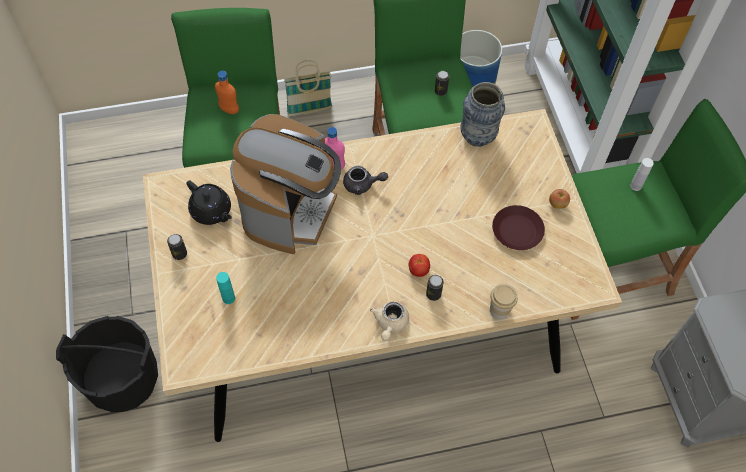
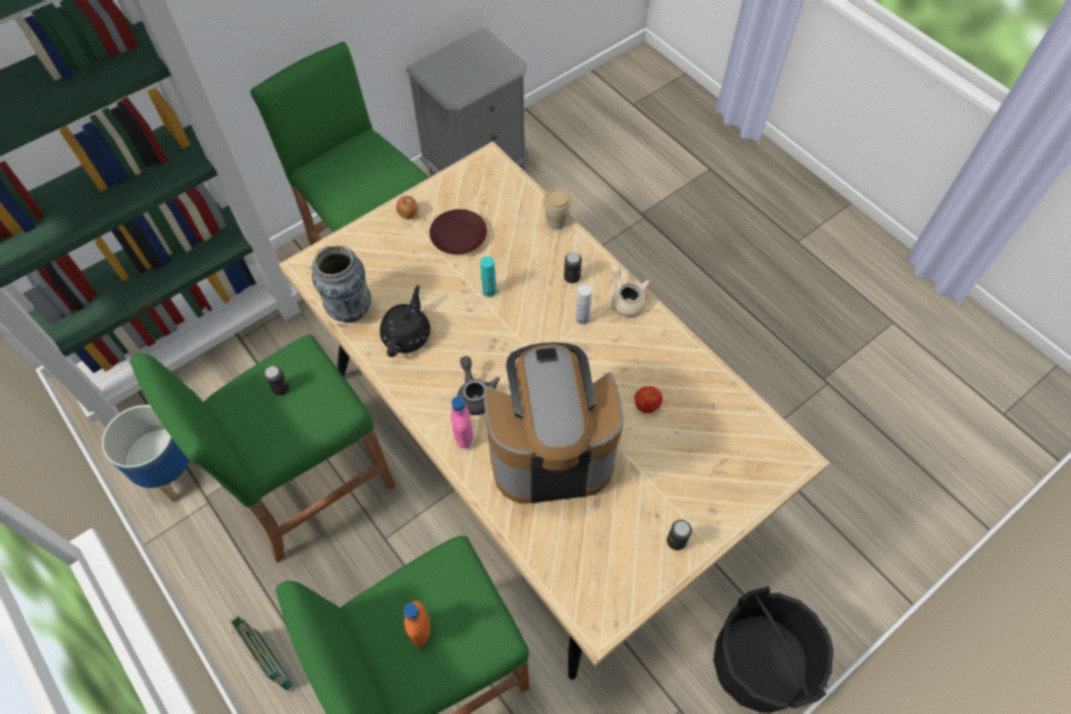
camera: 115 degrees left, 0 degrees up
(212, 211) = (600, 538): black teapot -> black teapot (407, 334)
(228, 298) = (694, 457): turquoise bottle -> turquoise bottle (489, 291)
(390, 324) = (626, 299): beige teapot -> beige teapot turned 105 degrees counterclockwise
(418, 270) = (553, 299): tomato -> tomato (646, 405)
(635, 186) = (341, 175): white bottle -> white bottle (582, 319)

